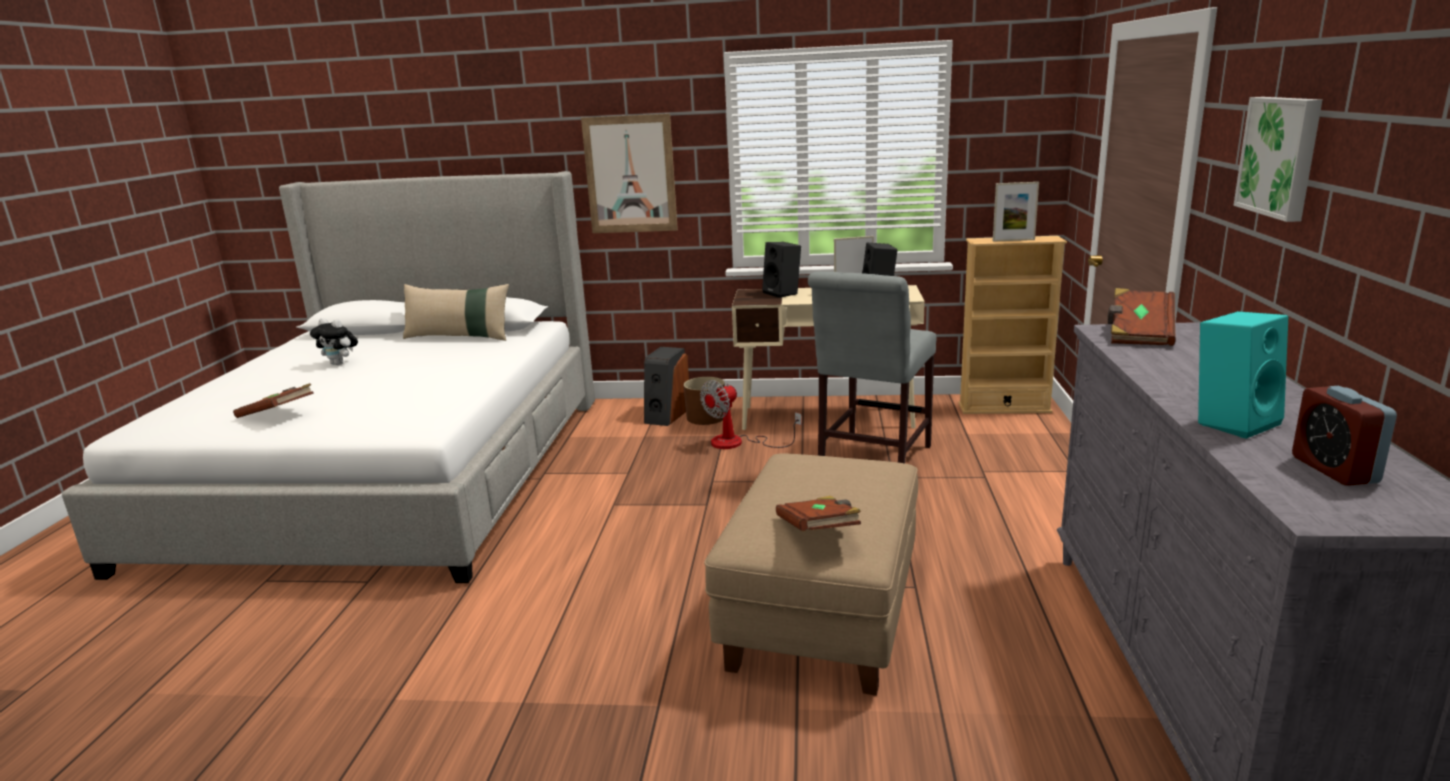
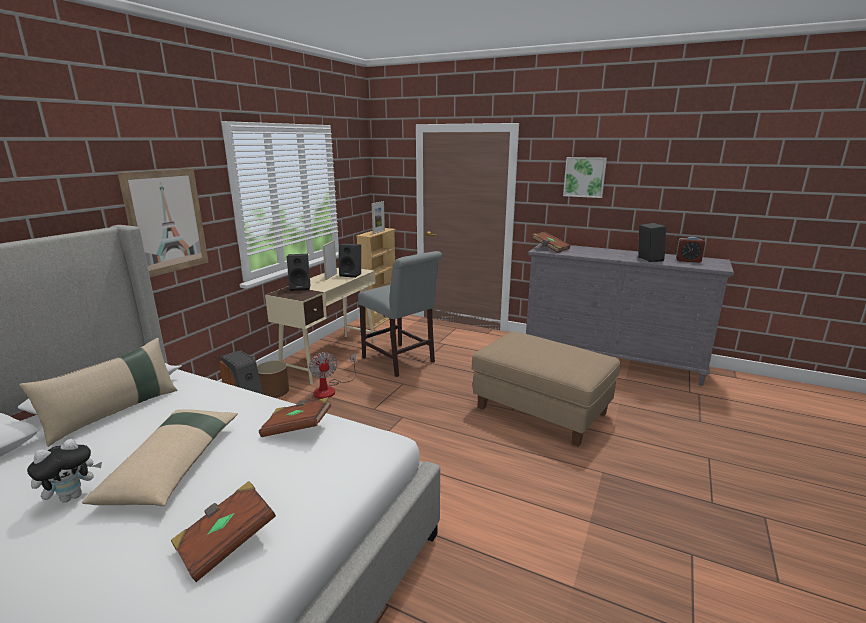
camera: 70 degrees left, 0 degrees up
(381, 375) = (174, 465): none -> beige pillow
(819, 531) = (585, 357): brown book -> brown book (297, 428)
(1233, 422) = (648, 259): turquoise speaker -> black speaker

